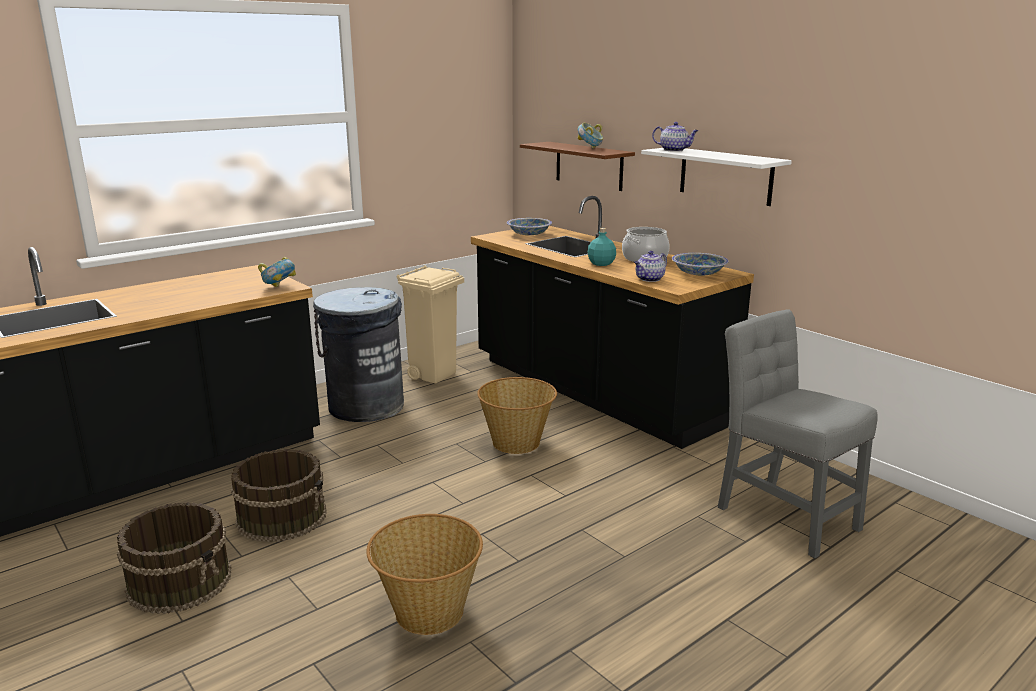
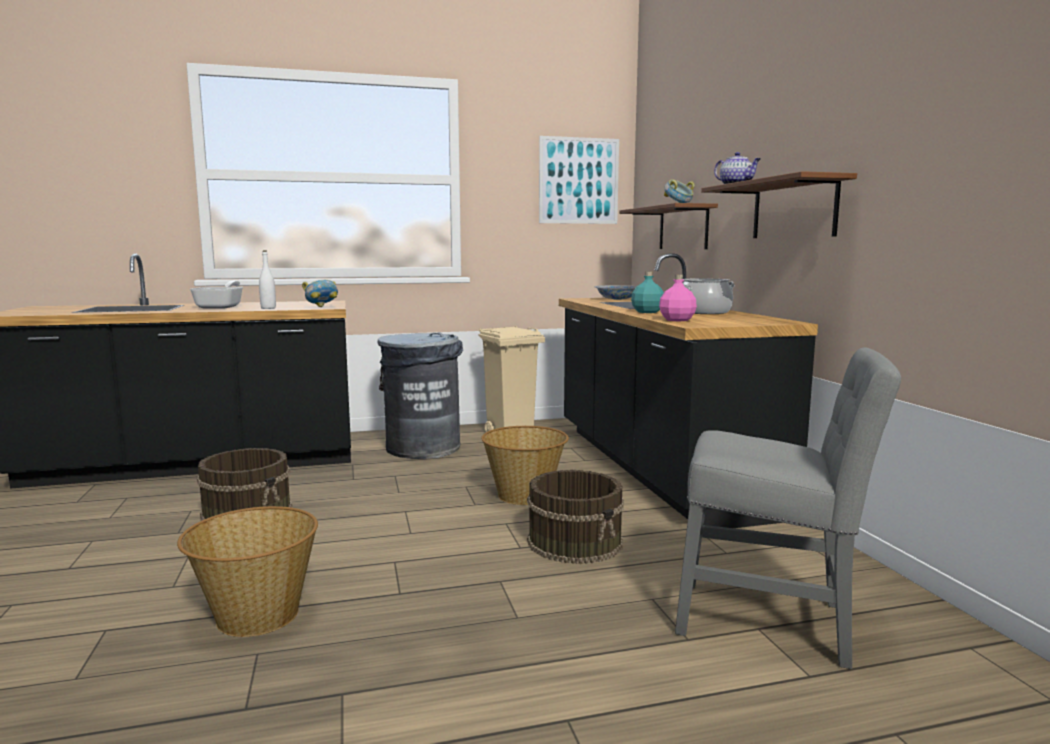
camera: 25 degrees right, 10 degrees down
(159, 299) = (222, 307): none -> frying pan
(180, 580) = (111, 539): brown bucket -> brown bucket (575, 542)
(224, 297) = (268, 308): none -> white bottle
(466, 108) = (579, 181): none -> picture
(649, 279) = (676, 320): teapot -> pink bottle
(699, 273) = (745, 320): bowl -> none
(725, 175) = (793, 209): white shelf -> brown shelf
(782, 514) = (772, 622): grey chair -> grey chair turned 120 degrees clockwise

